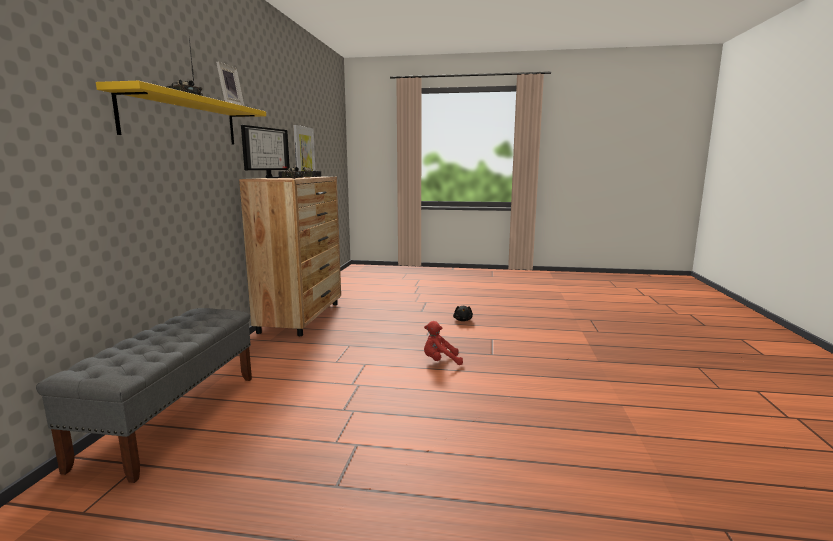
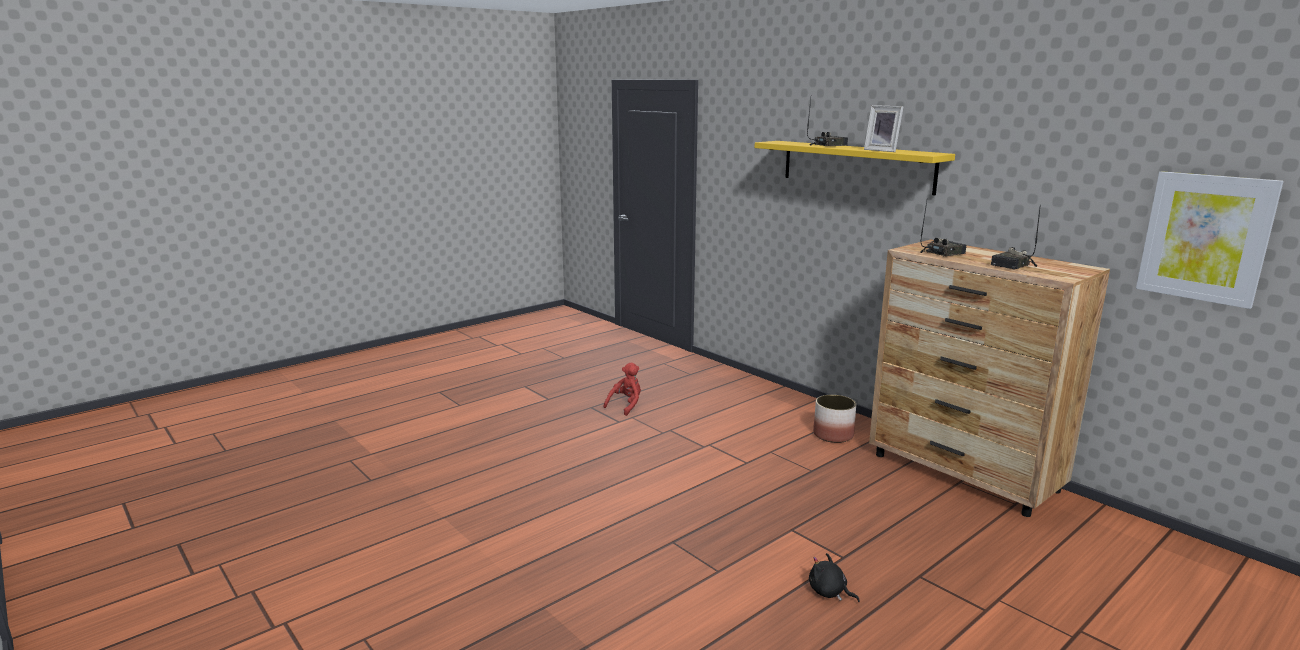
camera: 130 degrees right, 5 degrees up
(173, 417) = (739, 385): grey bench -> none
(275, 177) = (984, 252): monitor -> none
(279, 351) = (832, 435): none -> planter
(440, 361) = (698, 501): red plush toy -> red plush toy (626, 405)

